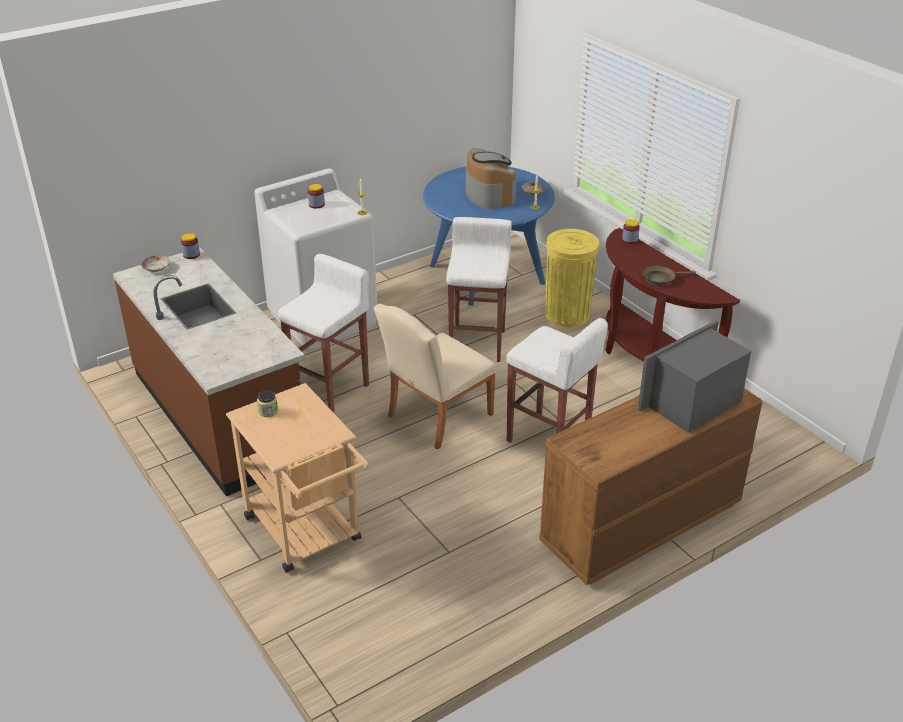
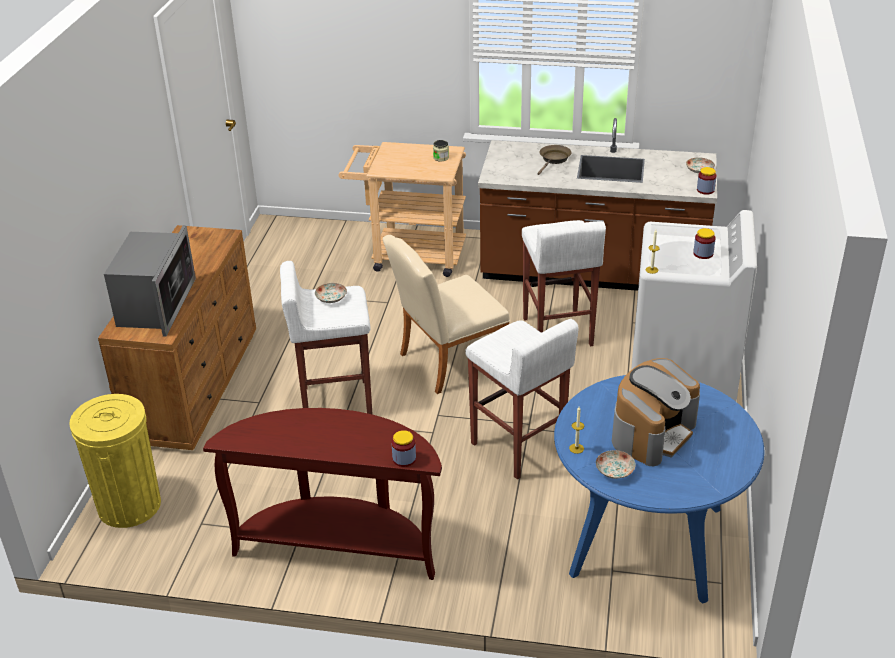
camera: 135 degrees right, 0 degrees up
(435, 418) = (446, 362): beige chair -> beige chair turned 120 degrees counterclockwise
(489, 195) = (652, 433): coffee machine -> coffee machine turned 75 degrees counterclockwise
(543, 353) = (331, 298): none -> plate
(567, 314) = (487, 546): yellow trash can -> yellow trash can (129, 505)
(661, 279) = (310, 424): brown frying pan -> brown frying pan (554, 159)

